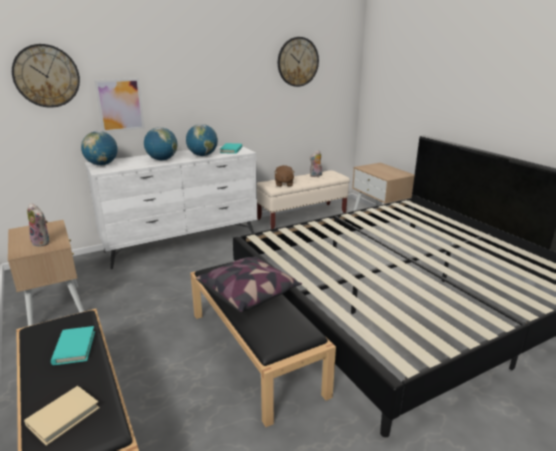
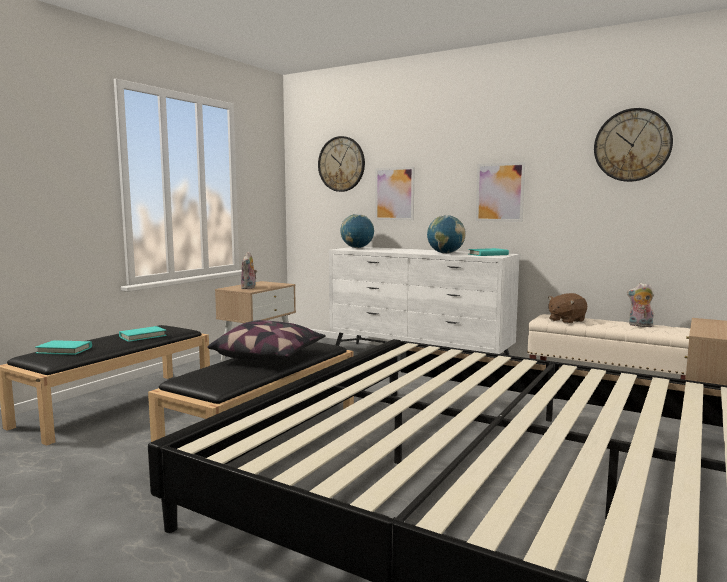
camera: 60 degrees right, 15 degrees down
(63, 416) = (64, 350): beige book -> turquoise book
(162, 160) = (404, 251): globe -> none
(217, 98) = (500, 192): none -> picture

